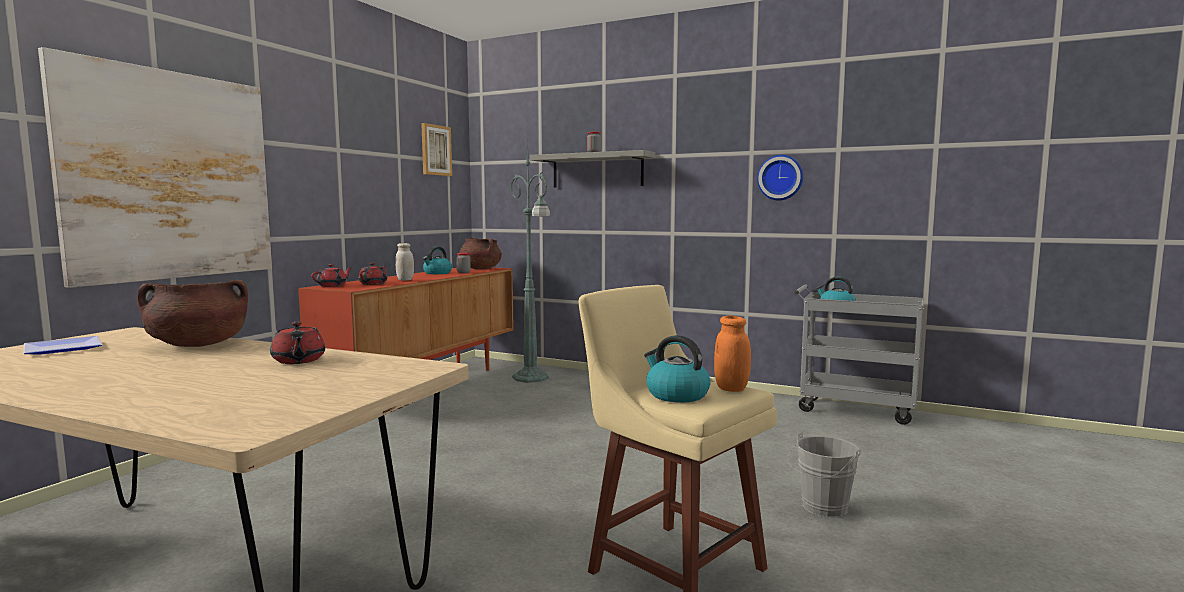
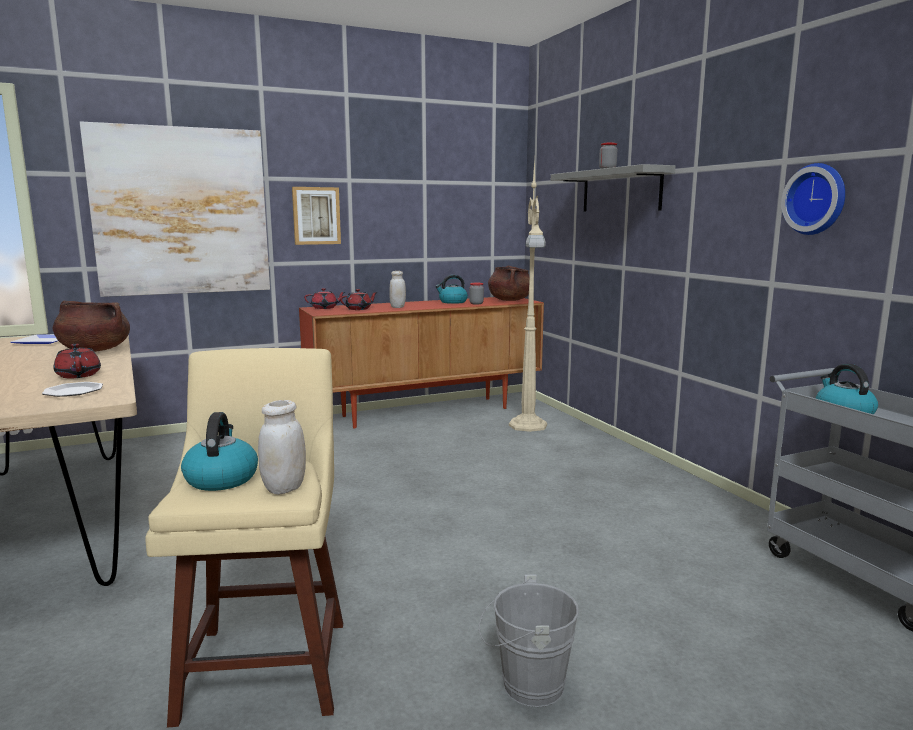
camera: 40 degrees right, 5 degrees up
(298, 361) = (78, 375): red teapot -> red teapot turned 135 degrees clockwise
(365, 370) = (73, 392): none -> plate
(435, 150) = (474, 173): picture -> picture (316, 215)
(531, 378) = (528, 426): green floor lamp -> beige floor lamp
(731, 388) = (284, 488): orange jar -> white jar

